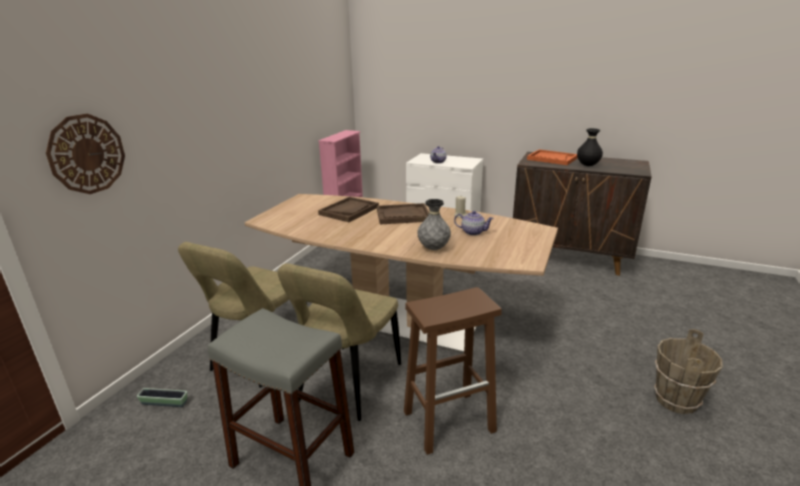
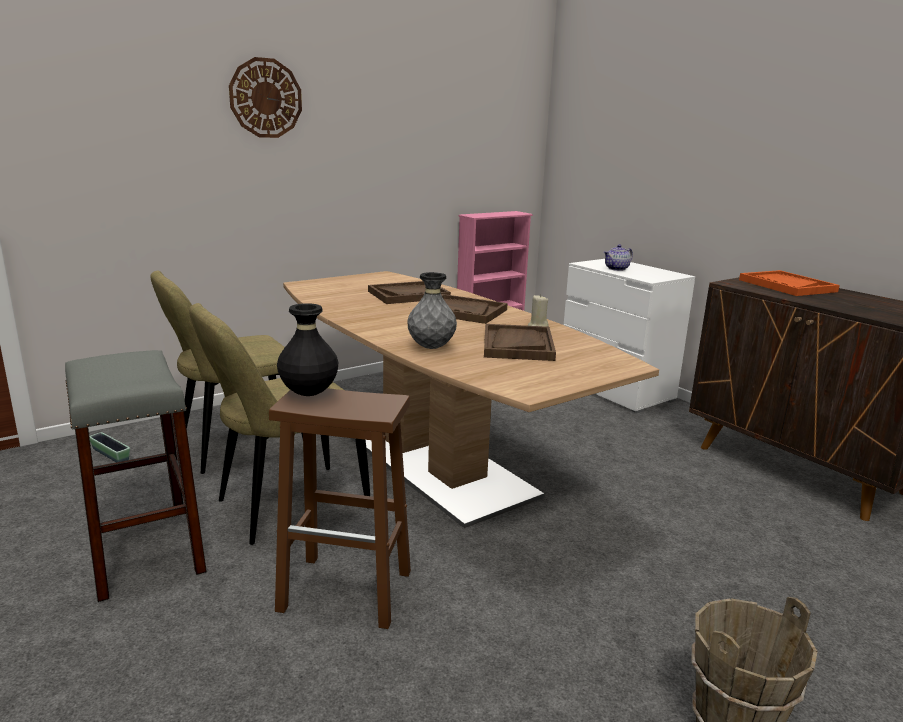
camera: 30 degrees right, 5 degrees down
(87, 154) = (100, 159): wall clock -> wall clock (265, 98)
(472, 232) = (517, 345): teapot -> brown tray
(588, 165) = (835, 302): black vase -> black vase (309, 394)

